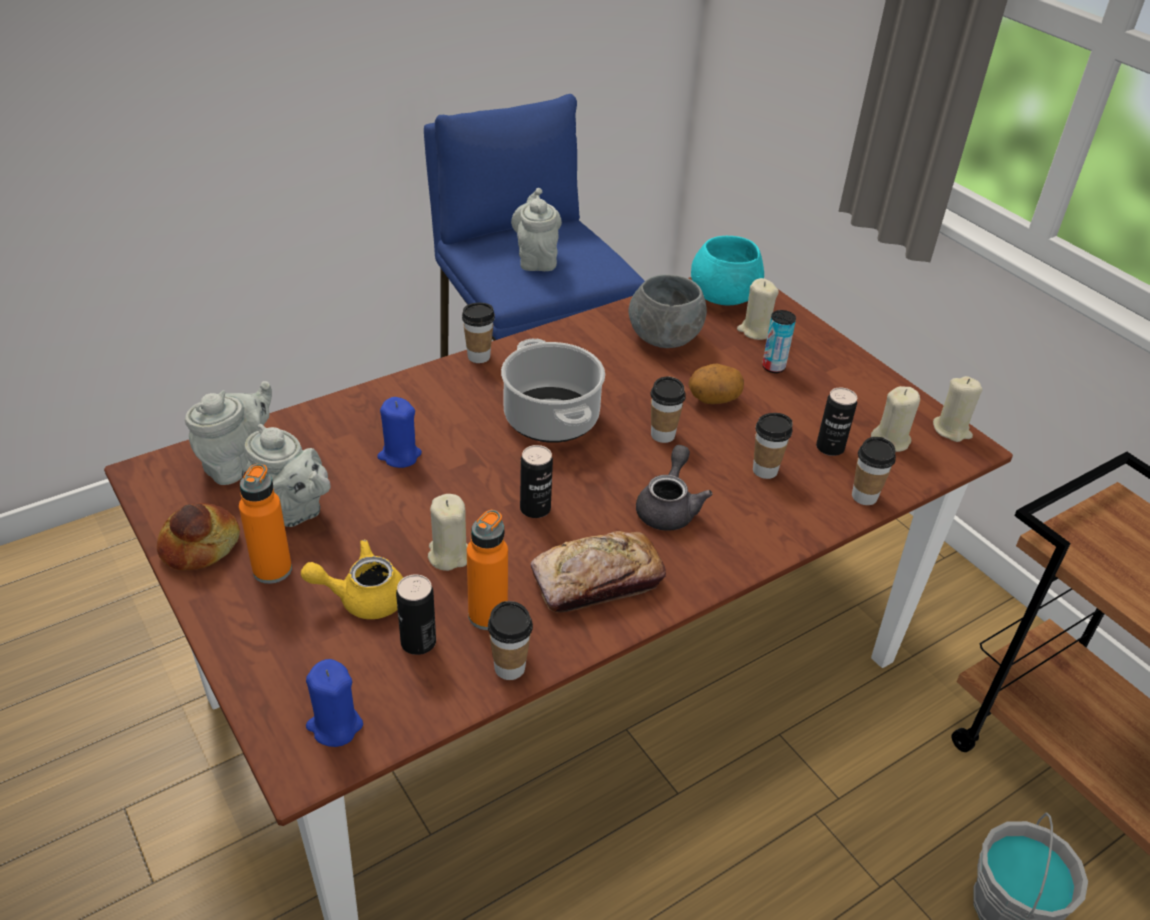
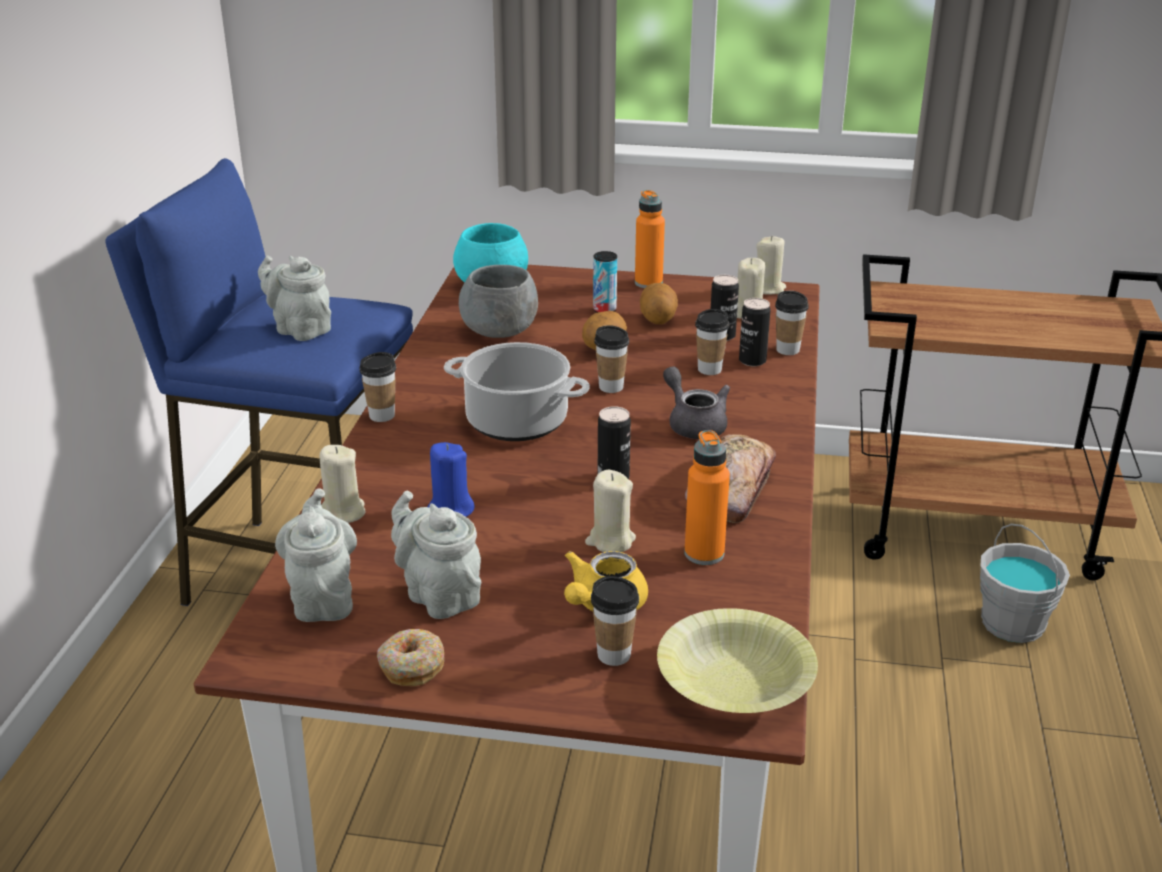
camera: 45 degrees left, 10 degrees down
(200, 546) = (411, 666): bread -> donut
(272, 570) = (502, 638): orange bottle -> orange bottle (648, 283)
(293, 511) = (439, 595): grey teapot -> grey teapot turned 120 degrees counterclockwise
(335, 725) = (735, 681): blue candle -> yellow bowl
(418, 642) = (692, 599): can -> can (752, 361)
(509, 668) = (773, 569): cup -> cup (614, 655)
(755, 331) = (552, 295): beige candle -> beige candle (342, 513)
(801, 401) = (658, 320): none -> potato

